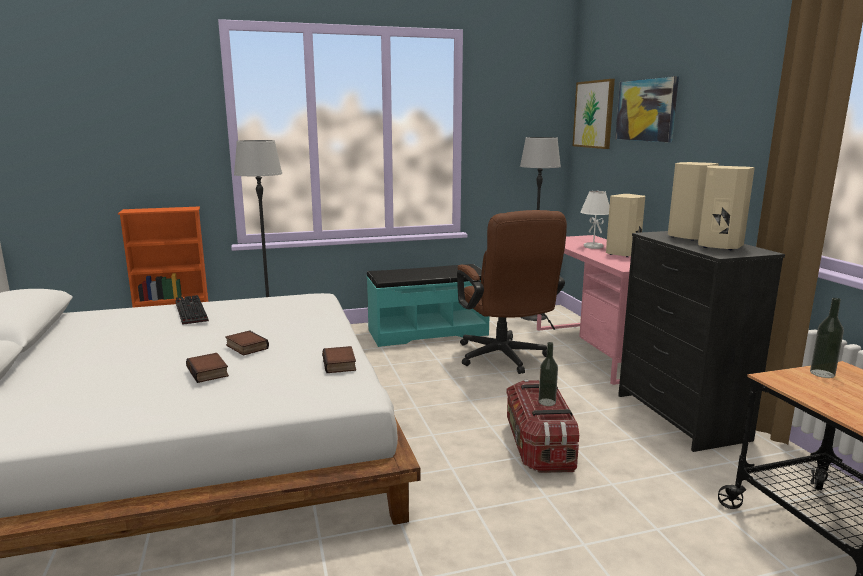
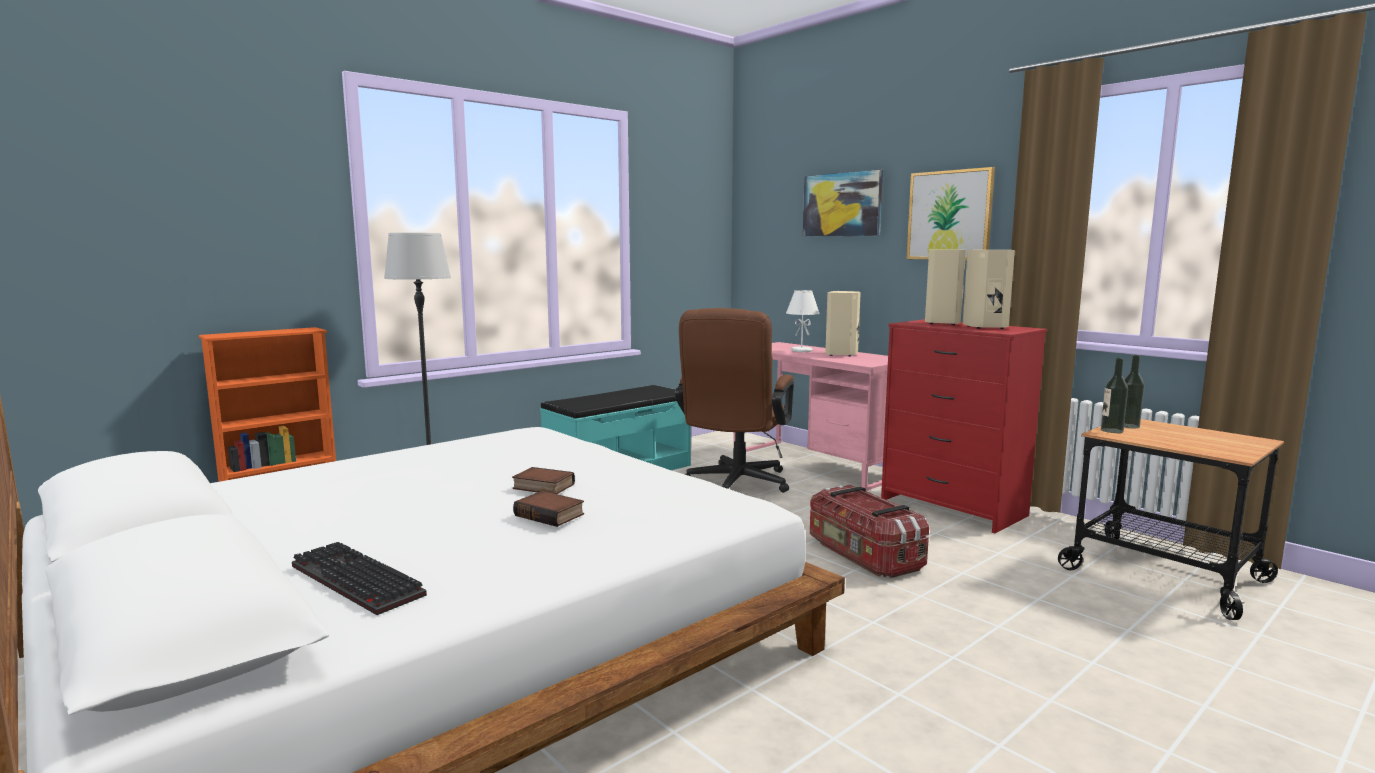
camera: 25 degrees left, 5 degrees down
(189, 311) = (391, 462): keyboard -> keyboard (351, 581)
(340, 364) = (690, 485): book -> none
(504, 359) = (735, 485): brown office chair -> brown office chair turned 60 degrees clockwise
(533, 316) = (715, 442): floor lamp -> none
(547, 402) = (870, 504): bottle -> bottle (1111, 430)
(594, 114) = (766, 212): picture -> picture (949, 215)
(680, 417) = (952, 508): black dresser -> red dresser

